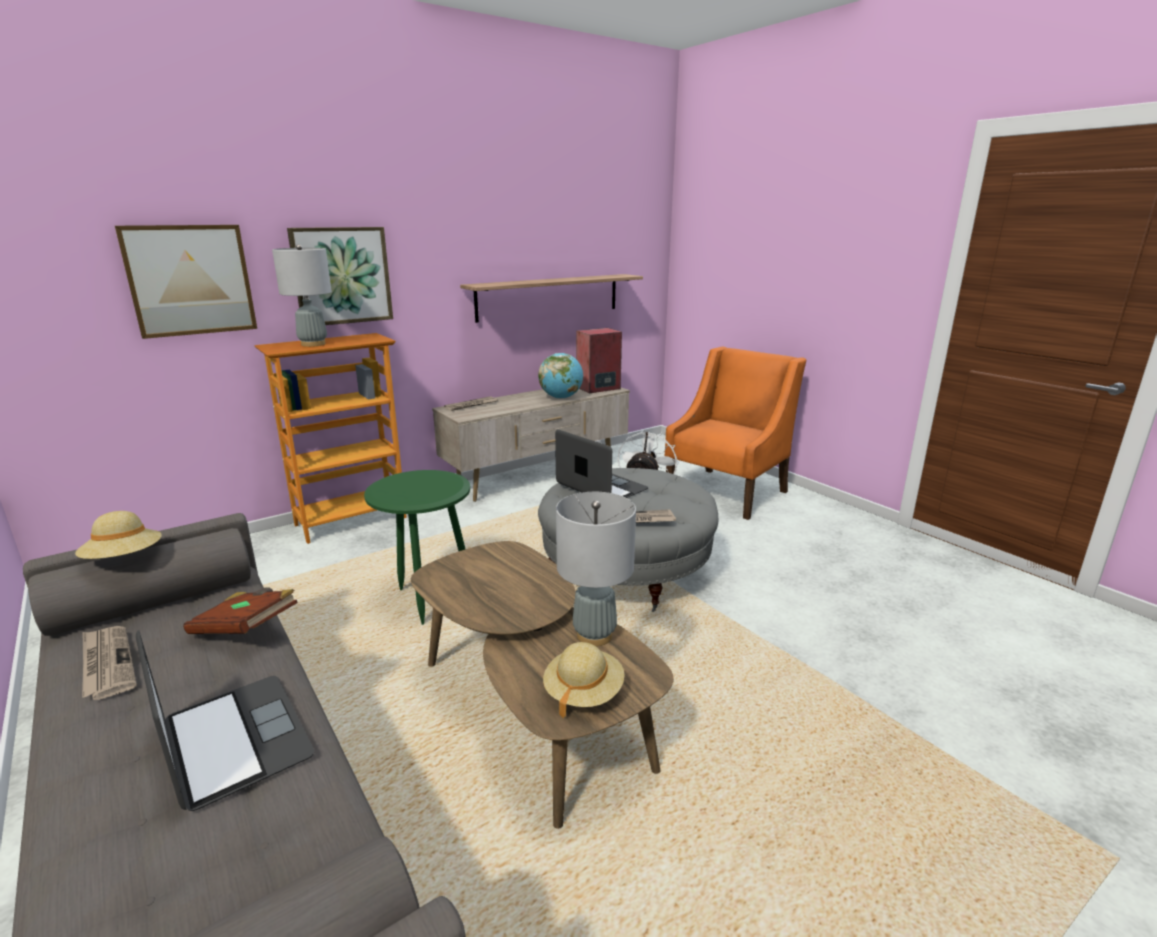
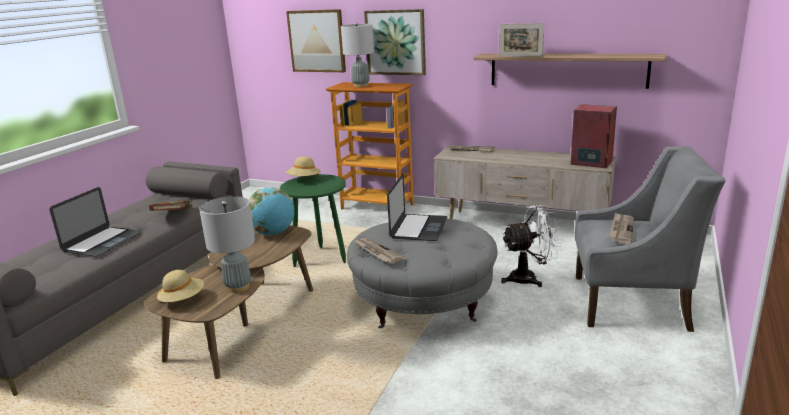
camera: 60 degrees right, 0 degrees up
(107, 664) = (139, 206): newspaper -> newspaper (621, 230)
(124, 559) = (178, 170): beige hat -> beige hat (304, 180)
(522, 283) = (520, 56): none -> picture frame
(561, 398) = (539, 161): globe -> globe (273, 233)
(727, 492) = (631, 302): orange armchair -> grey armchair

